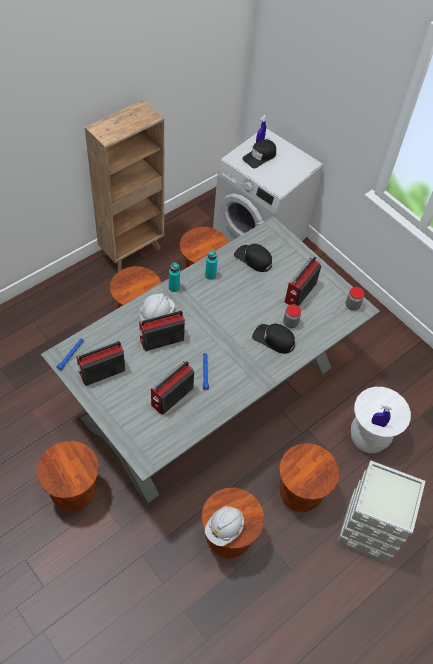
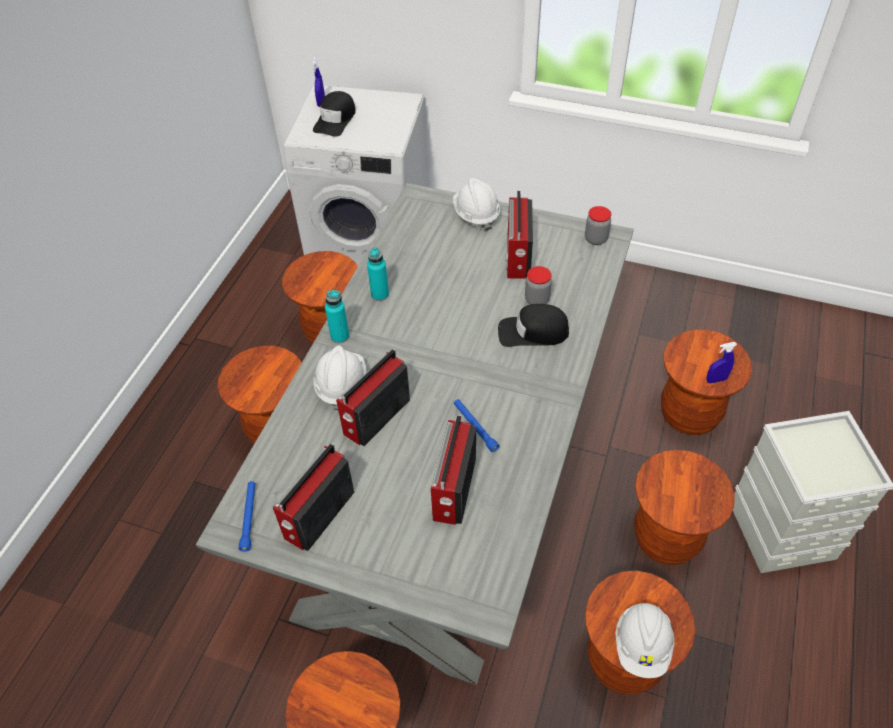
camera: 25 degrees left, 5 degrees down
(132, 251) = (209, 346): brown bookcase -> none
(253, 259) = (422, 246): black cap -> none
(296, 256) = (476, 215): none -> white hard hat
(368, 437) = (689, 414): white stool -> brown stool

